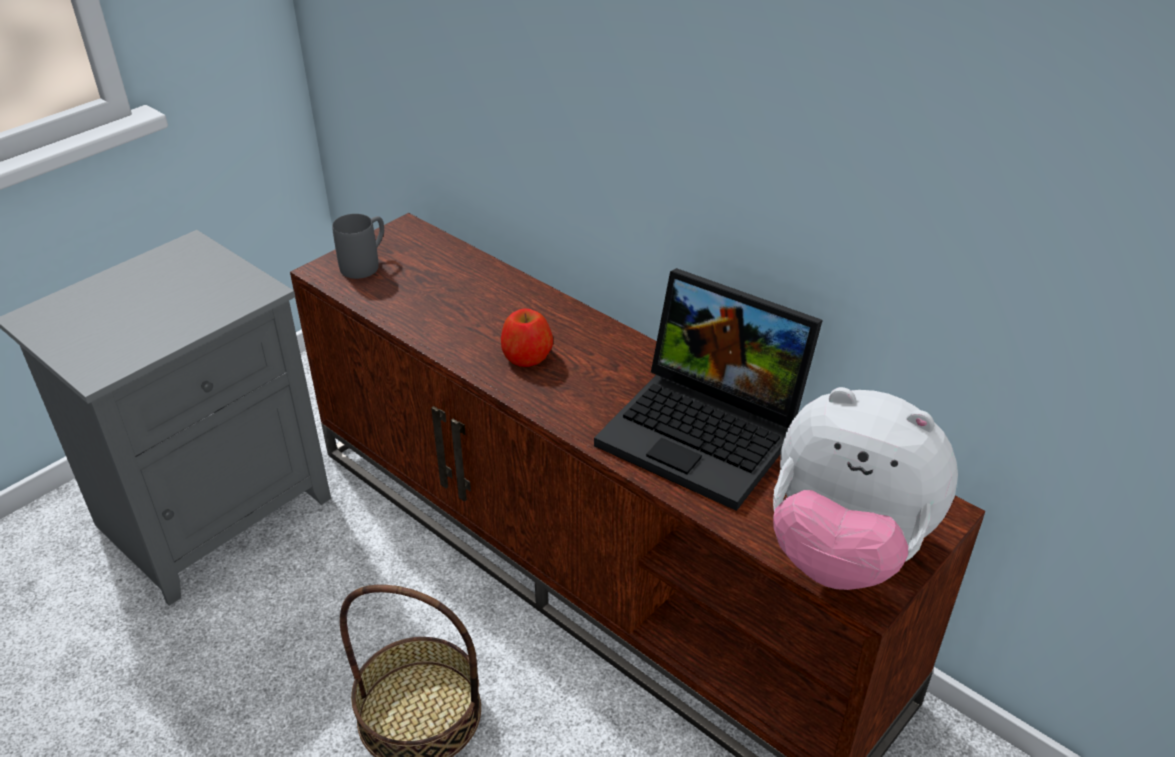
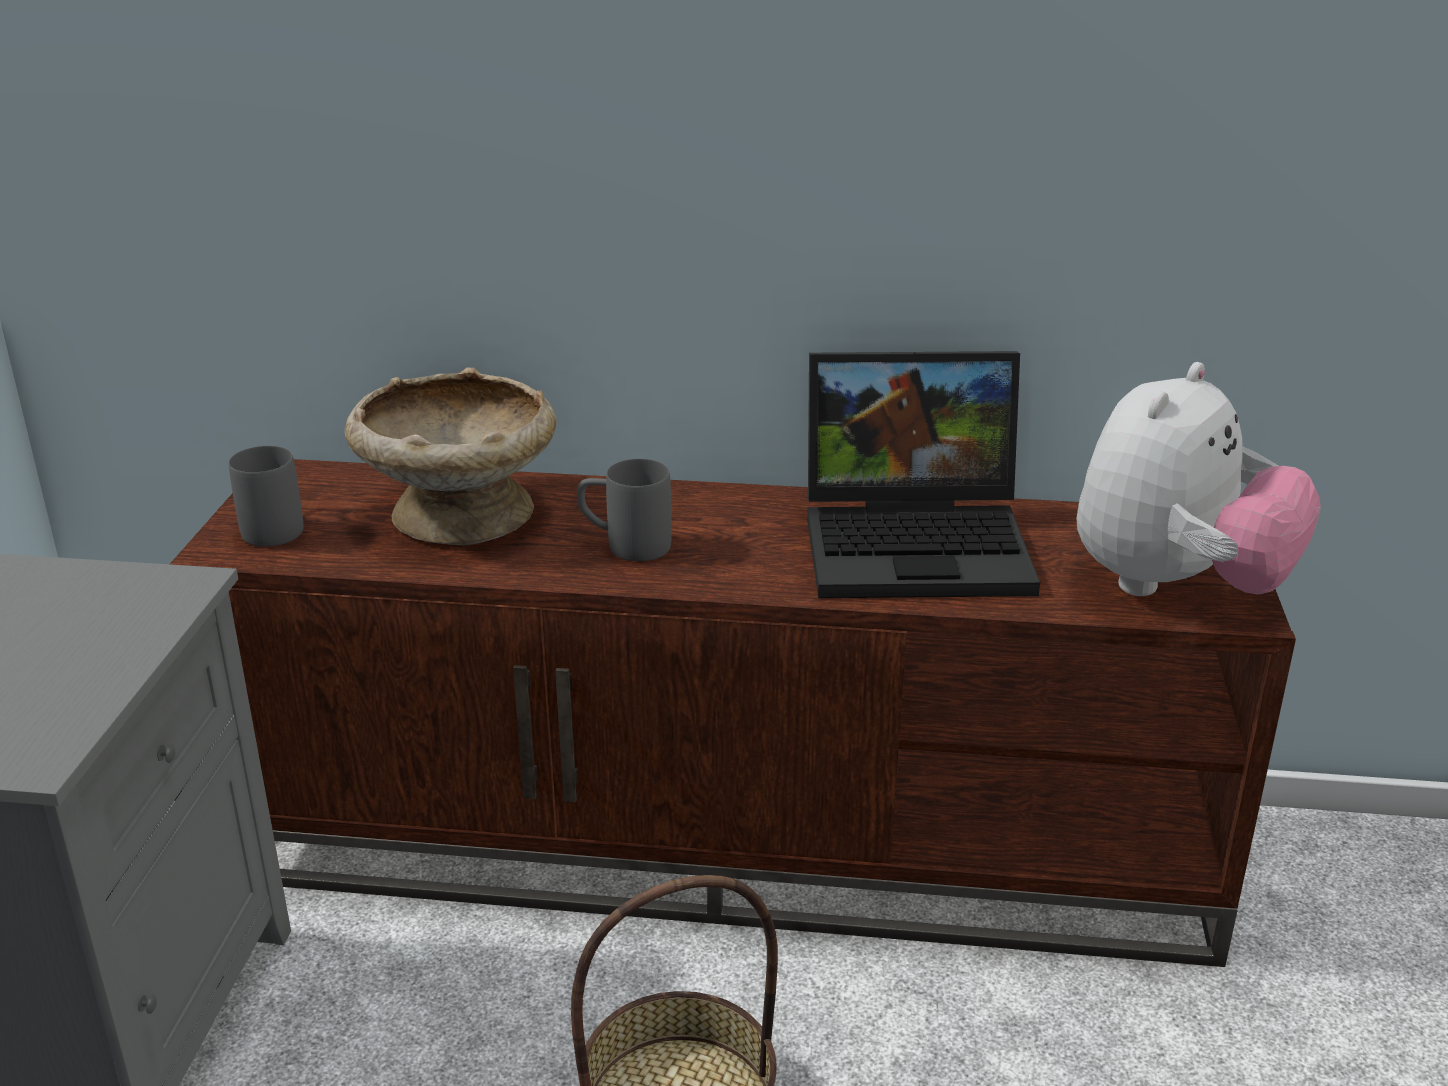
camera: 35 degrees left, 10 degrees down
(462, 296) = (460, 516): none -> beige bowl
(527, 355) = (625, 545): apple -> grey mug
(844, 550) = (1177, 587): plush toy -> plush toy turned 45 degrees counterclockwise

